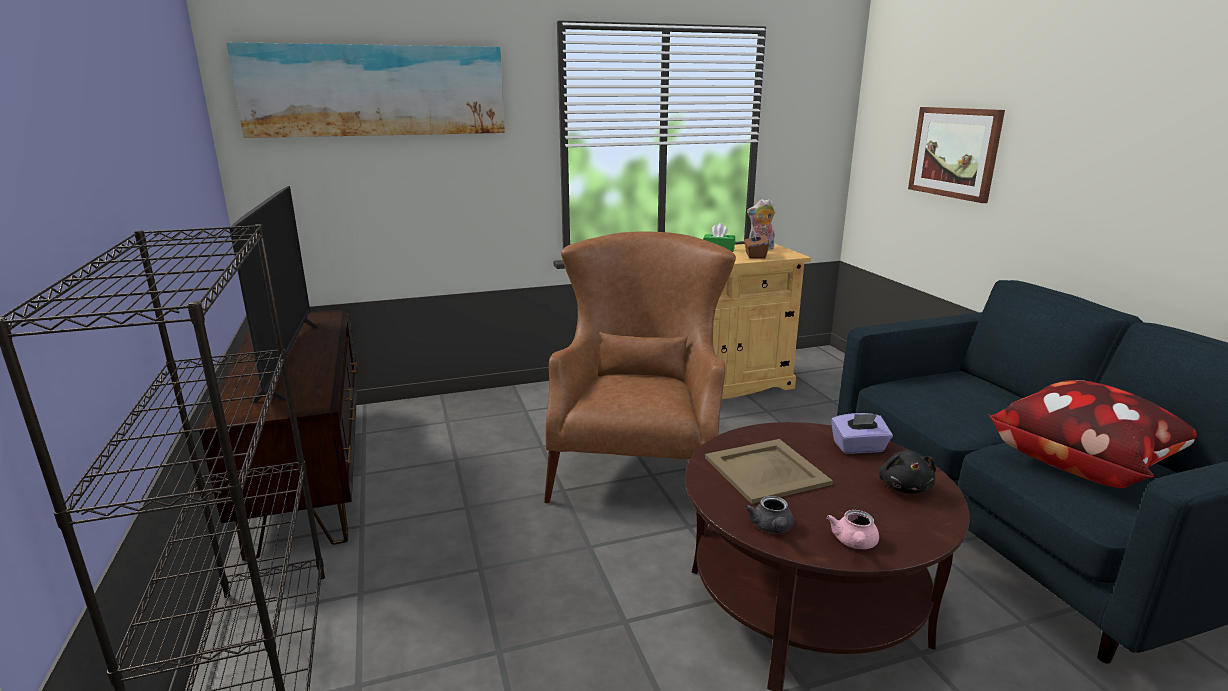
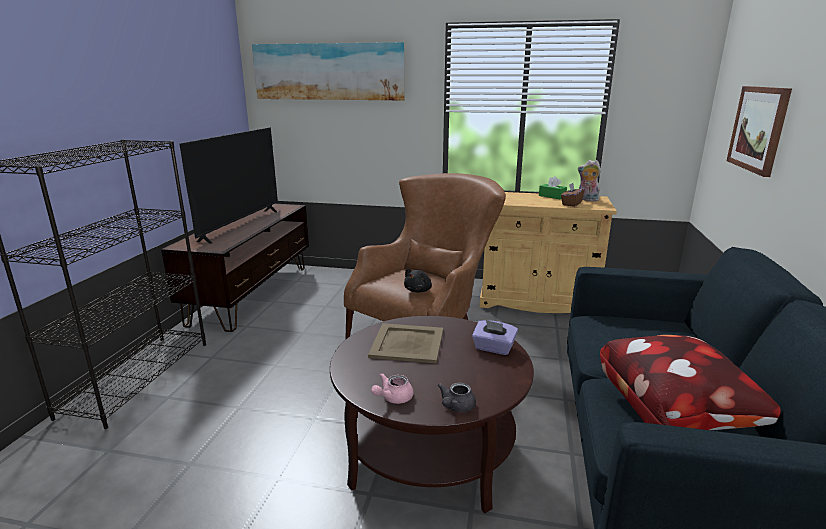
camera: 30 degrees right, 0 degrees up
(772, 528) = (357, 373): grey teapot -> grey teapot (456, 407)
(904, 487) = (484, 379): black plush toy -> black plush toy (418, 290)

